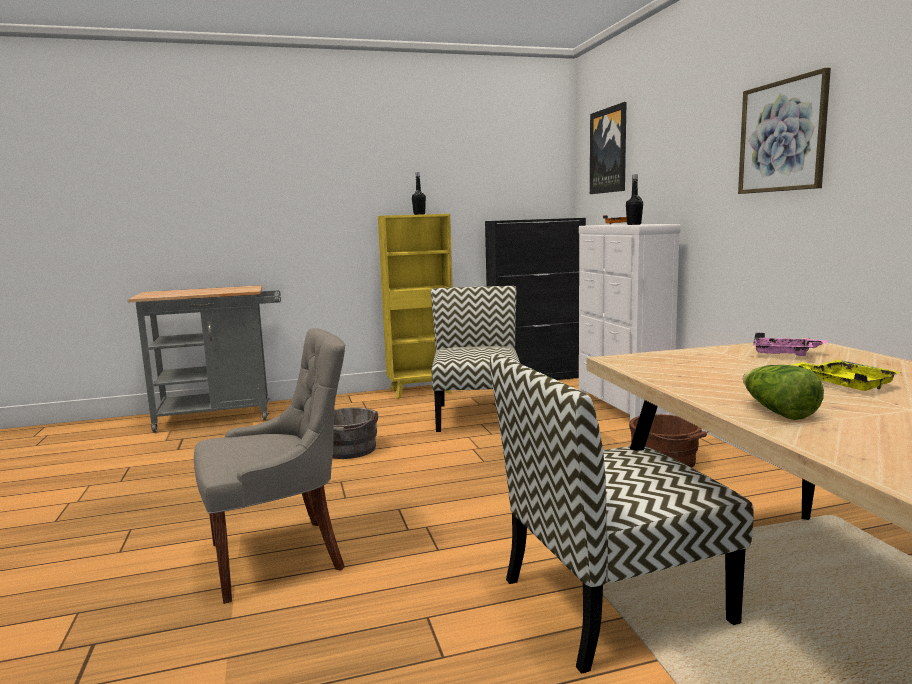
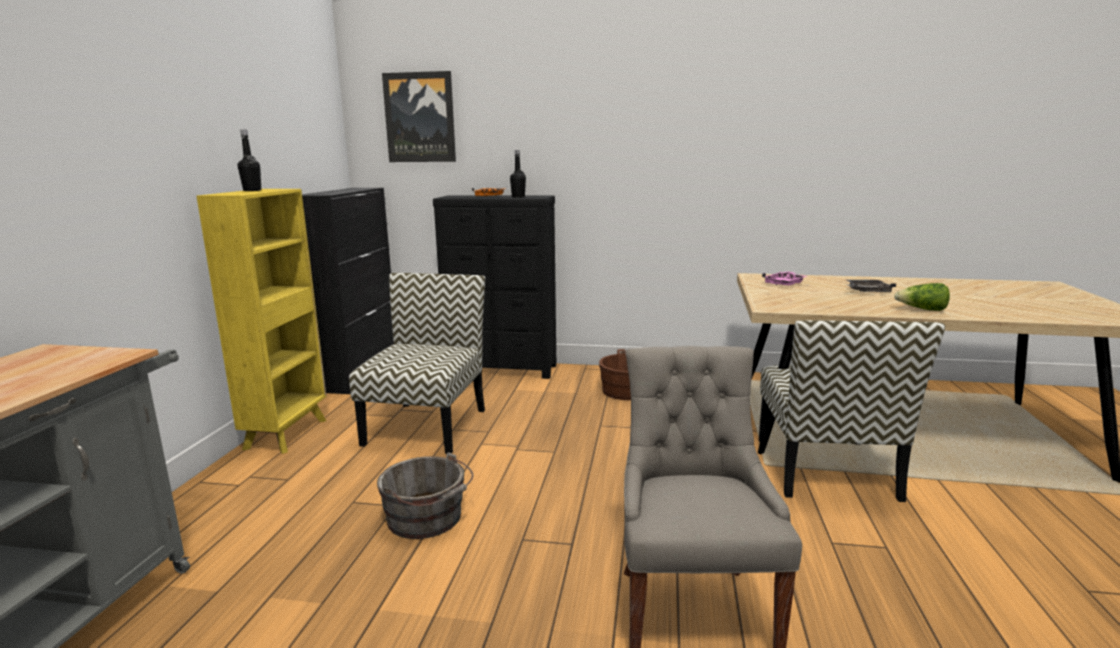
camera: 65 degrees left, 5 degrees up
(476, 416) = (426, 425): chair -> chair turned 75 degrees clockwise
(621, 408) = (501, 370): white dresser -> black dresser
(782, 136) = (661, 132): picture -> none
(845, 384) = (867, 291): yellow tray -> grey tray

